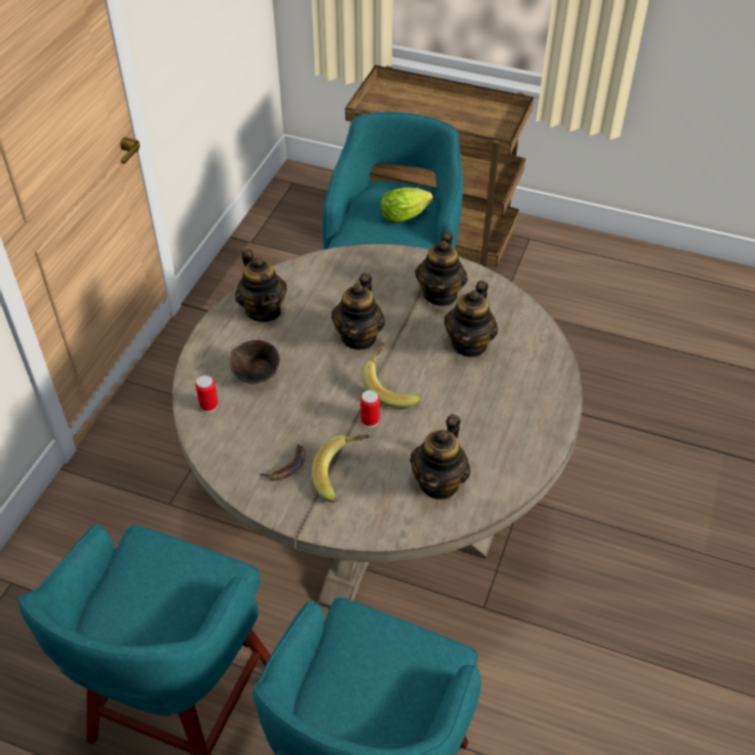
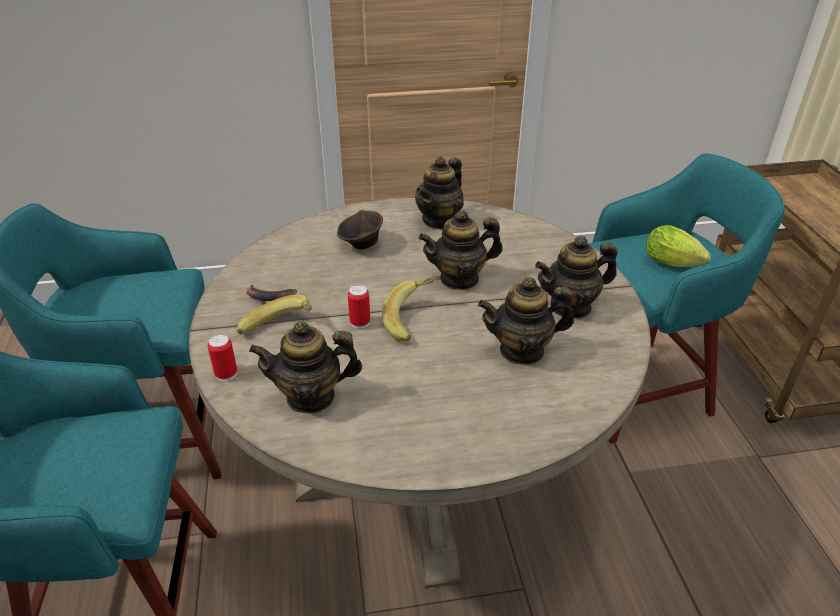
camera: 60 degrees right, 10 degrees down
(209, 405) = (310, 234): can -> can (226, 373)

